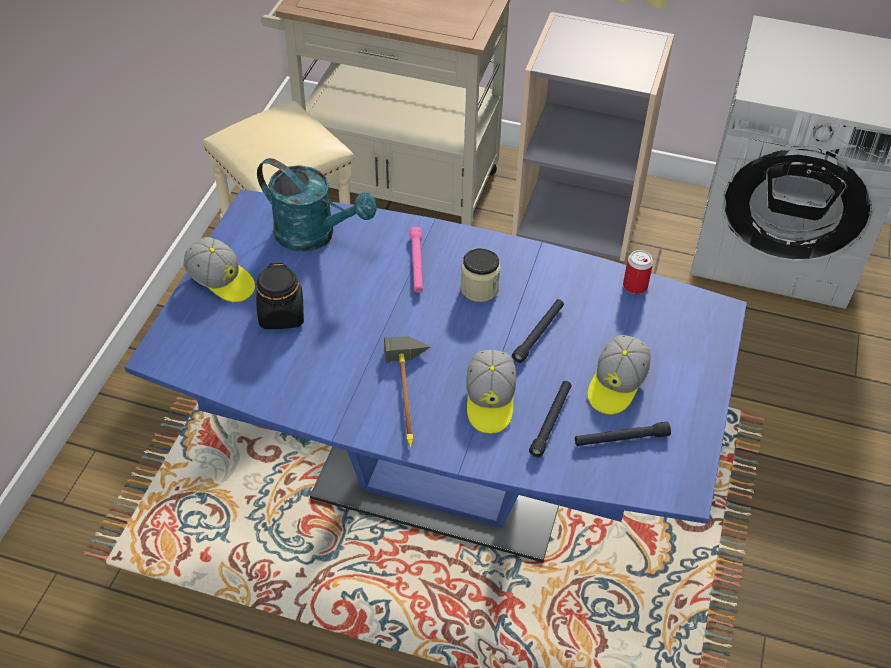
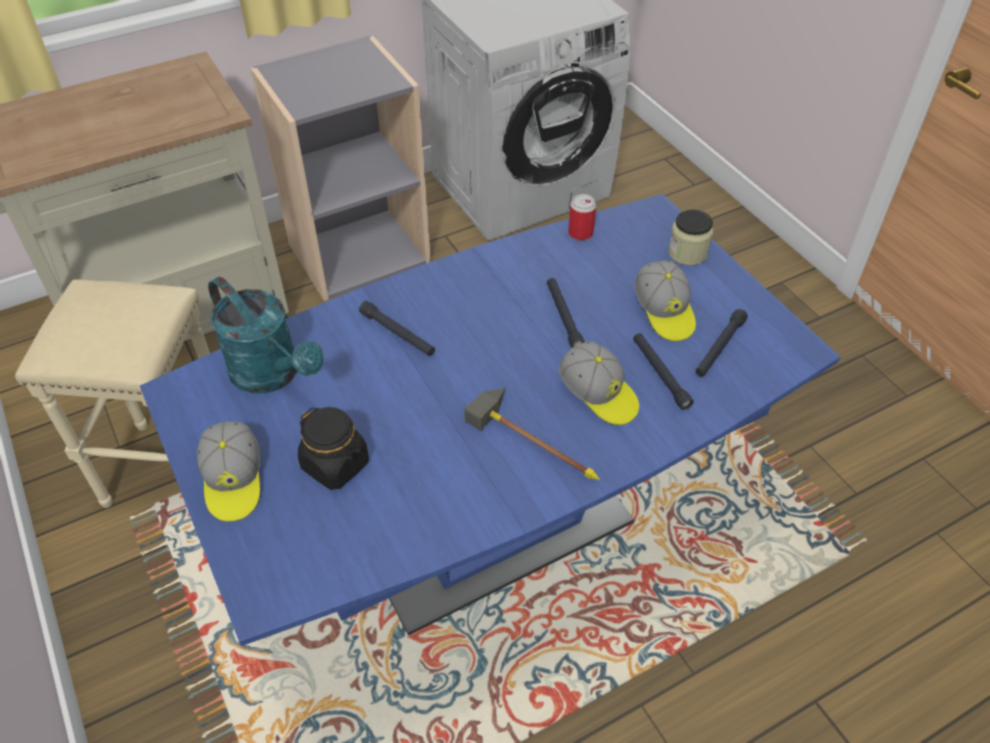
camera: 45 degrees left, 0 degrees up
(221, 281) = (234, 480): cap -> cap turned 90 degrees clockwise
(314, 235) = (273, 375): turquoise watering can -> turquoise watering can turned 60 degrees clockwise
(417, 264) = (397, 334): pink flashlight -> black flashlight
(479, 288) = (474, 316): jar -> jar (687, 253)

